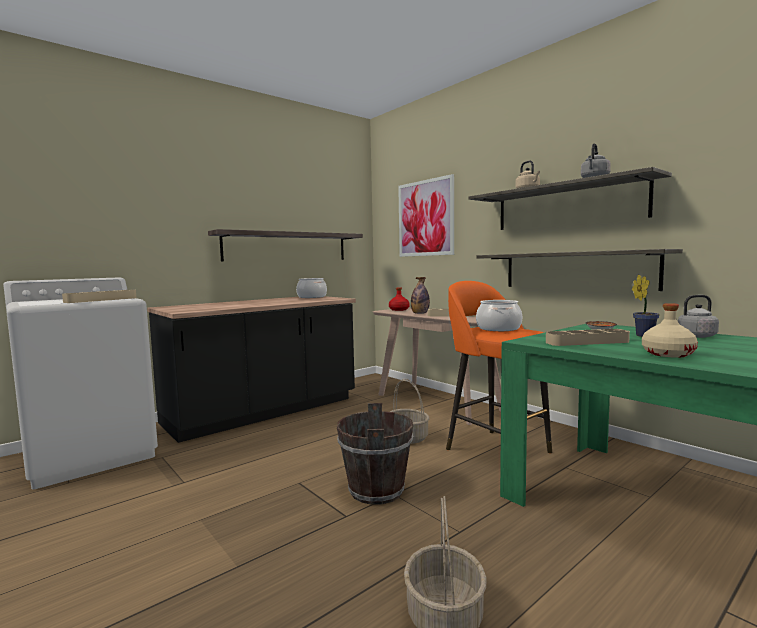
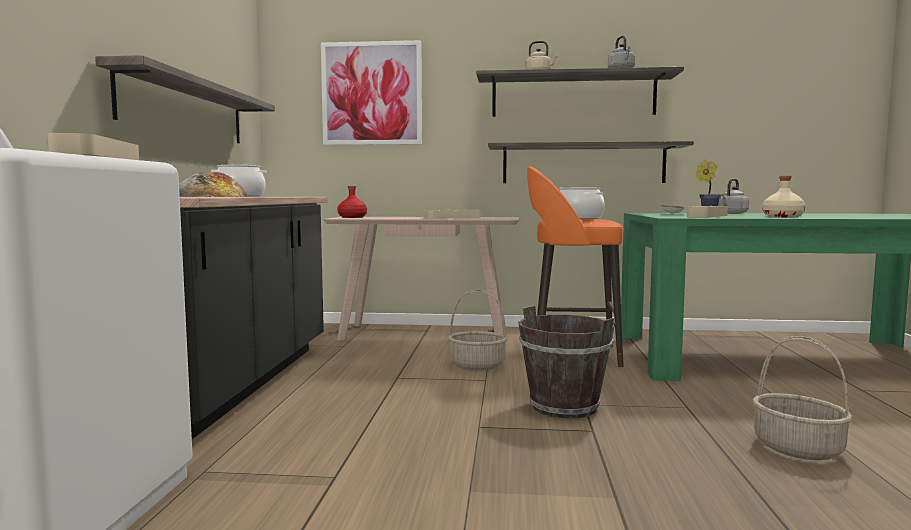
camera: 45 degrees left, 0 degrees up
(233, 305) = (210, 196): none -> bread
(420, 313) = (406, 218): bottle -> none

